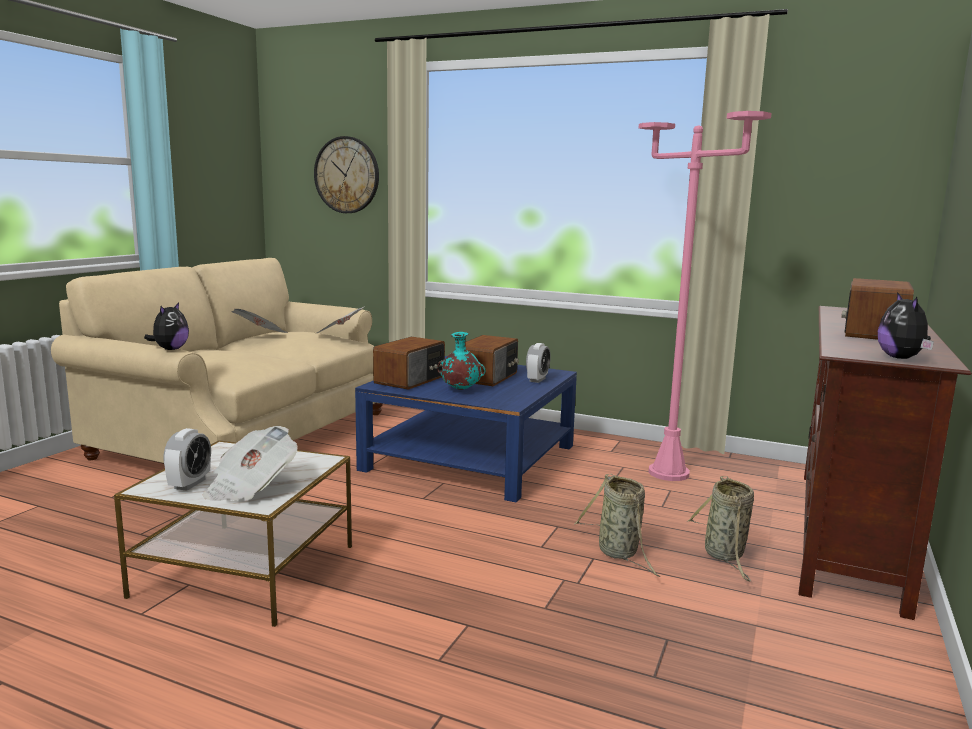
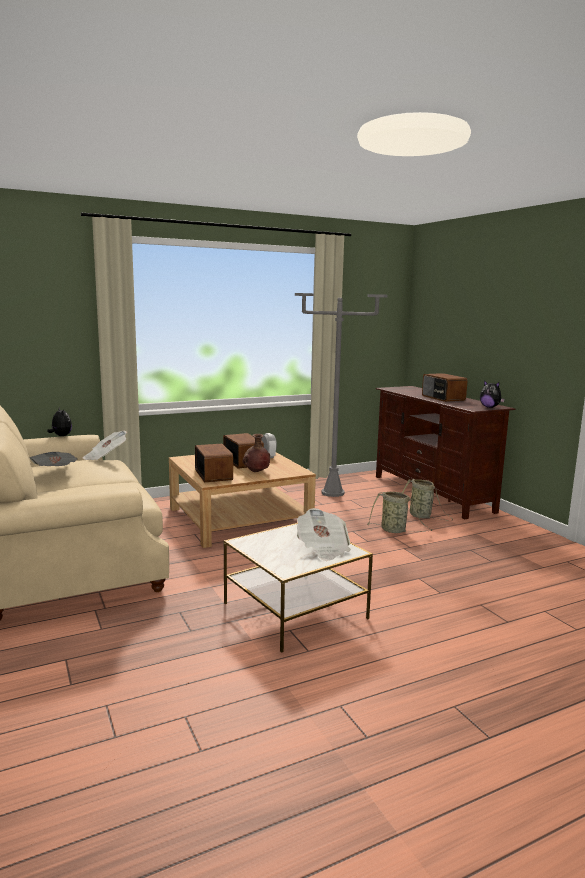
camera: 50 degrees left, 0 degrees up
(170, 349) = (119, 490): plush toy -> plush toy (61, 436)
(189, 484) = (295, 560): alarm clock -> none
(347, 175) = (44, 323): wall clock -> none
(460, 390) = (256, 472): turquoise vase -> brown vase
(470, 457) = (239, 518): blue coffee table -> beige coffee table
(668, 473) = (332, 493): pink floor lamp -> grey floor lamp

